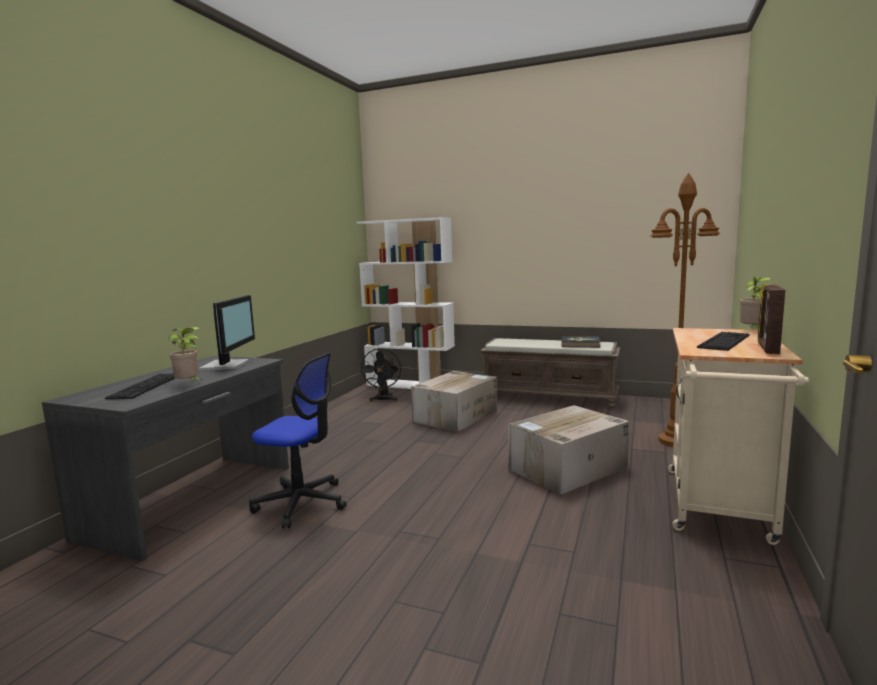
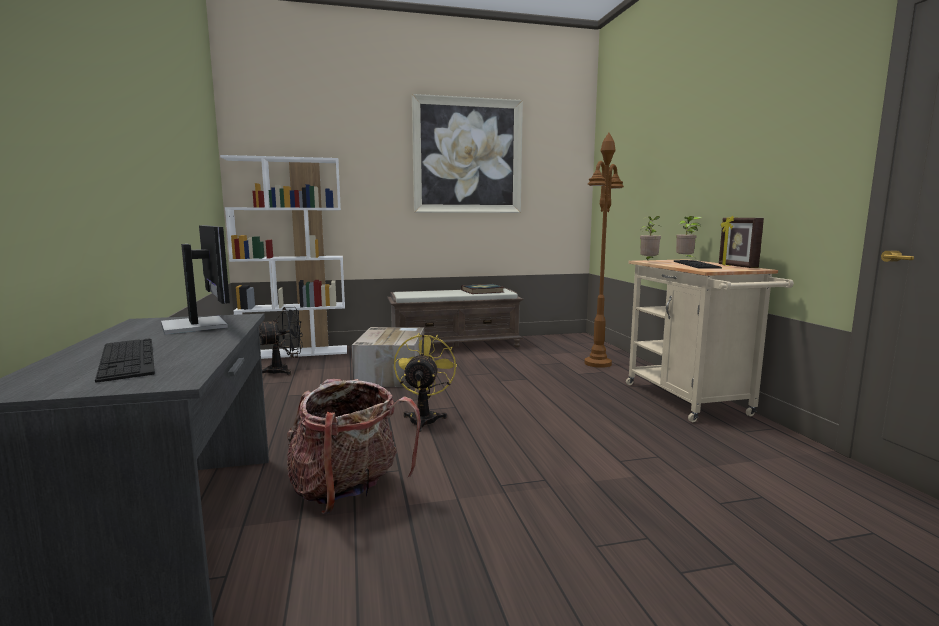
camera: 35 degrees left, 0 degrees up
(189, 384) = (206, 348): potted plant -> potted plant (649, 262)
(301, 503) = (348, 491): office chair -> backpack
(383, 400) = (284, 371): black fan -> black fan turned 90 degrees counterclockwise
(425, 461) = (424, 418): none -> yellow fan
(566, 468) = (556, 397): cardboard box -> none
(575, 202) = (467, 156): none -> picture

